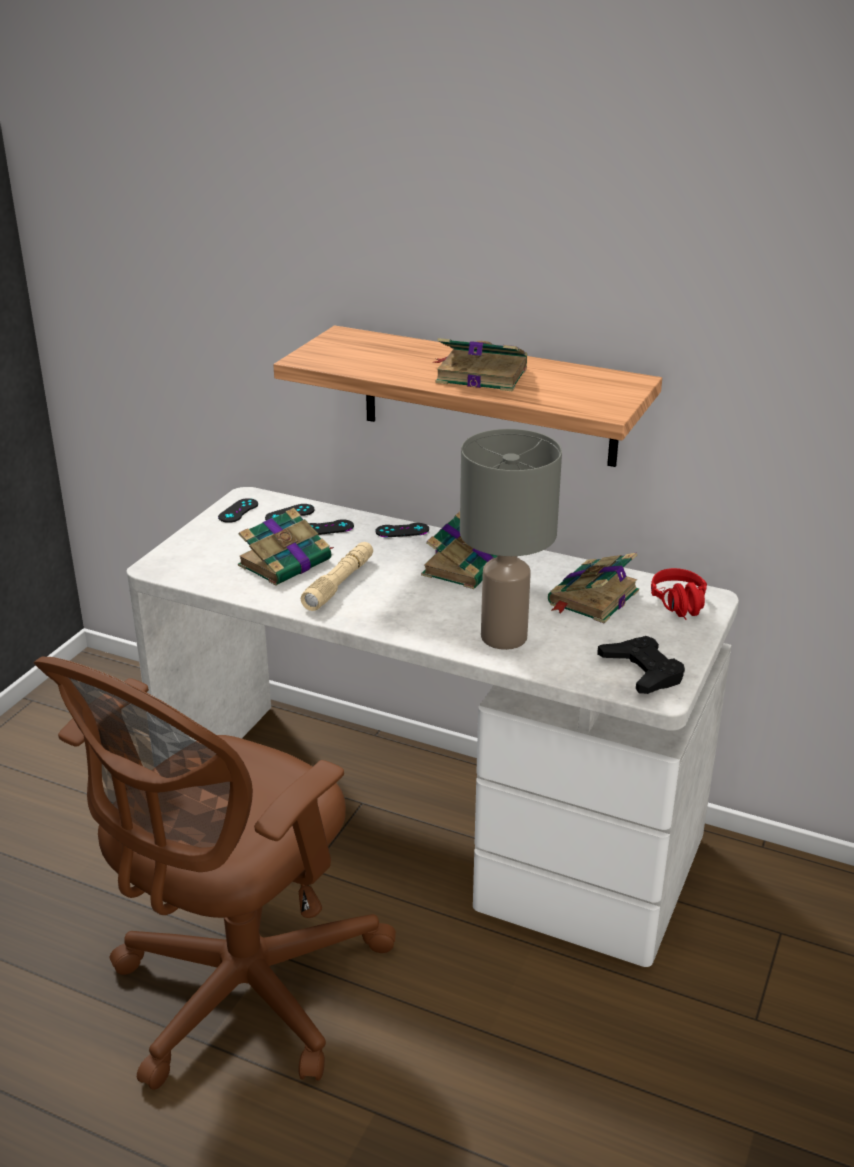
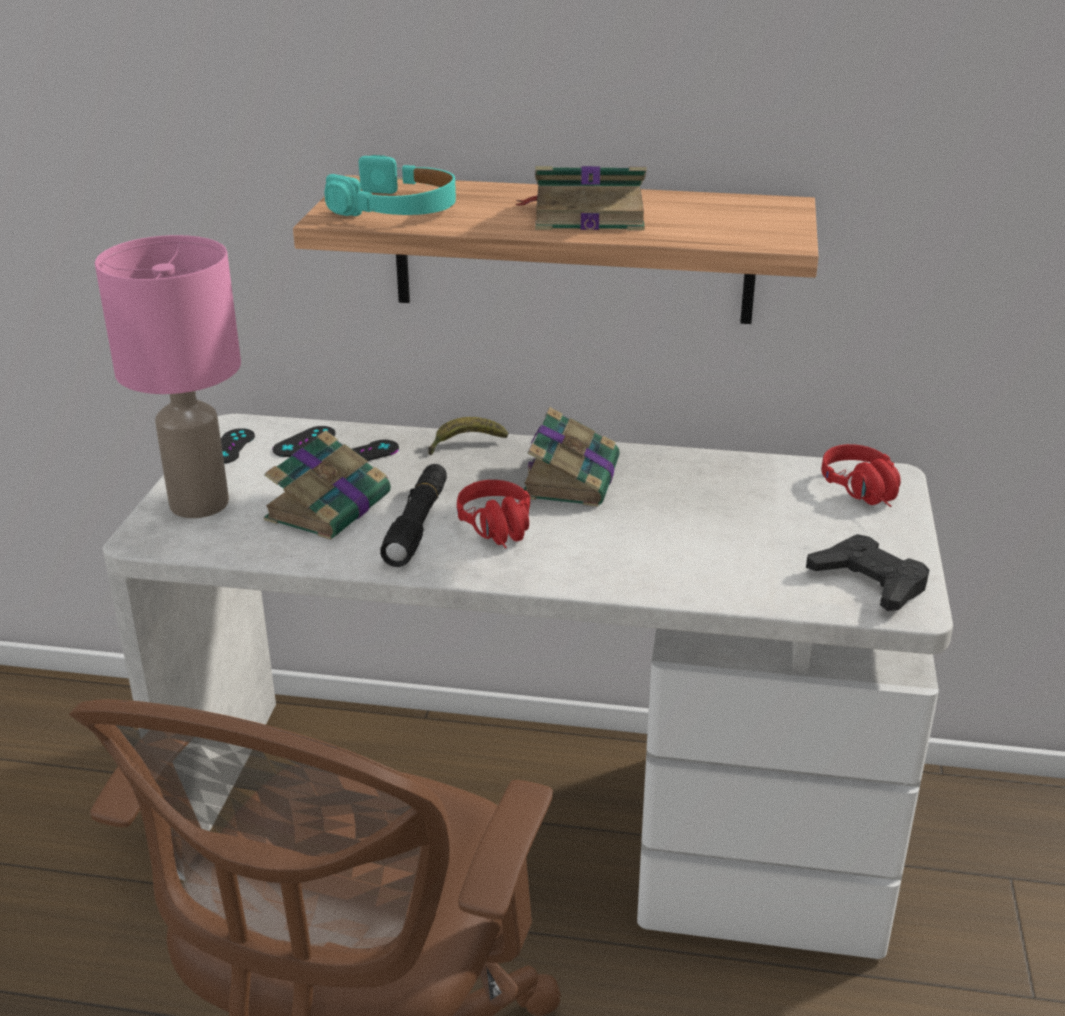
camera: 15 degrees left, 0 degrees up
(199, 547) = (198, 503): none -> pink table lamp
(339, 584) = (417, 525): beige flashlight -> black flashlight
(352, 355) = (397, 207): none -> turquoise headphones
(394, 597) = (501, 532): none -> red headphones
(402, 530) = (465, 444): black game controller -> banana
(505, 637) = (673, 563): grey table lamp -> none
(592, 598) = (752, 497): book -> none

